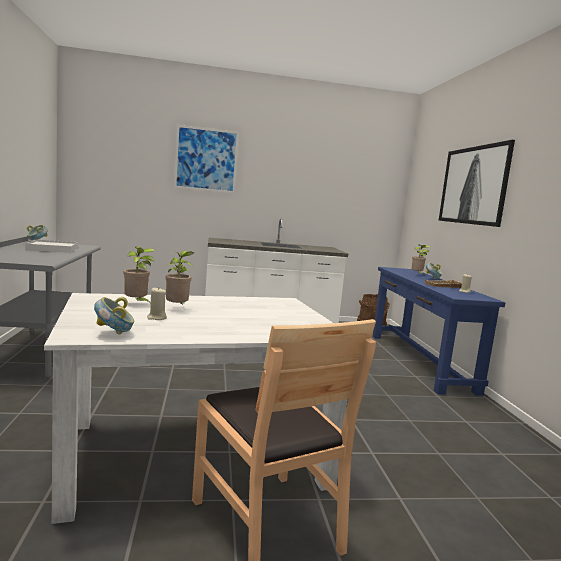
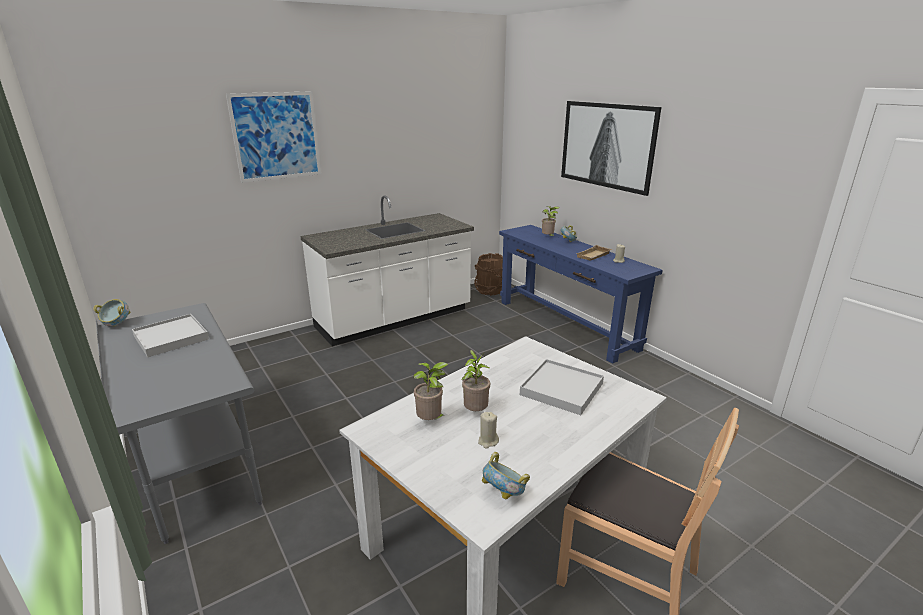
camera: 25 degrees left, 15 degrees up
(270, 317) = (562, 389): none -> white tray

